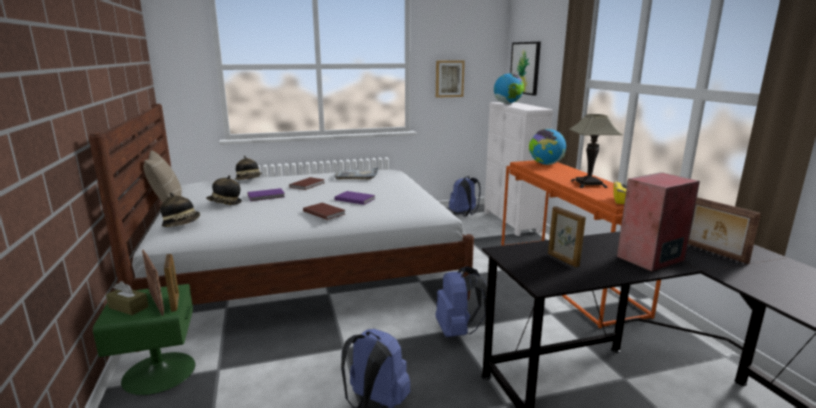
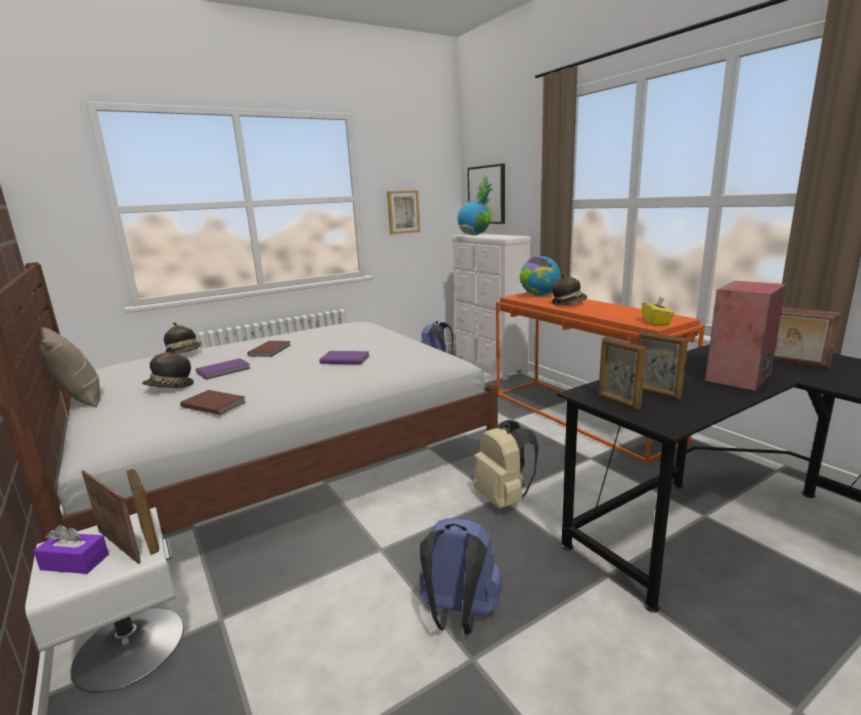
camera: 15 degrees left, 0 degrees up
(128, 307) = (75, 562): brown tissue box -> purple tissue box
(158, 373) = (128, 647): green nightstand -> white nightstand
(182, 224) = (121, 424): hat -> hat (568, 303)
(324, 212) = (318, 380): brown book -> brown book (214, 404)
(357, 175) = (325, 332): grey tray -> none
(457, 331) = (504, 499): blue backpack -> beige backpack
(523, 262) = (618, 402): none -> picture frame
(588, 184) = (604, 310): table lamp -> none

